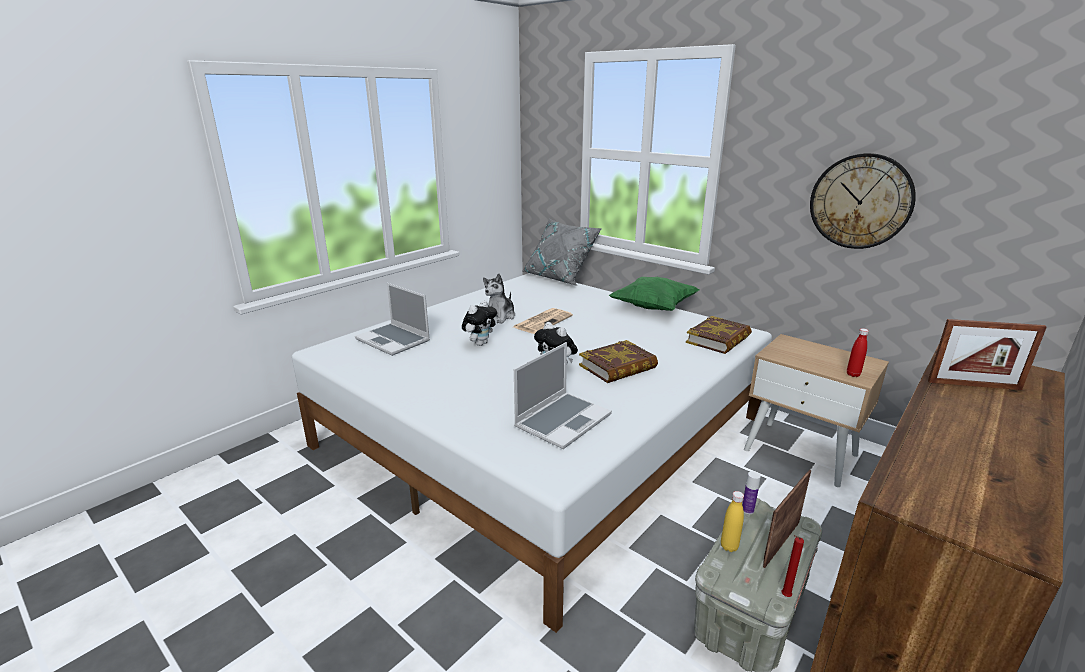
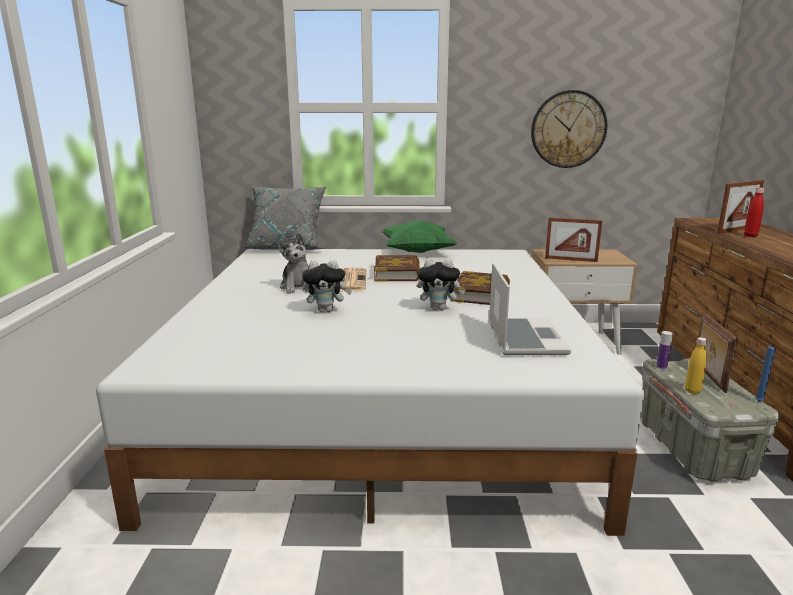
camera: 40 degrees left, 5 degrees down
(394, 340) = (223, 334): laptop -> none
(480, 343) = (327, 310): plush toy -> plush toy turned 90 degrees clockwise
(718, 340) = (506, 260): book -> book (397, 273)
(784, 596) = (759, 402): red candle -> blue candle
(796, 358) = (571, 259): none -> picture frame
(853, 374) = (615, 260): red bottle -> red bottle (750, 236)

